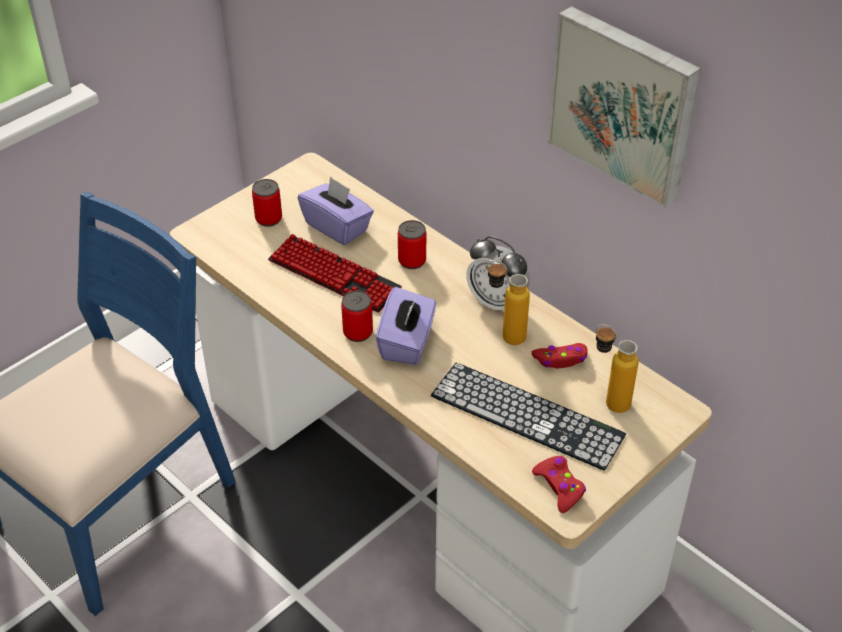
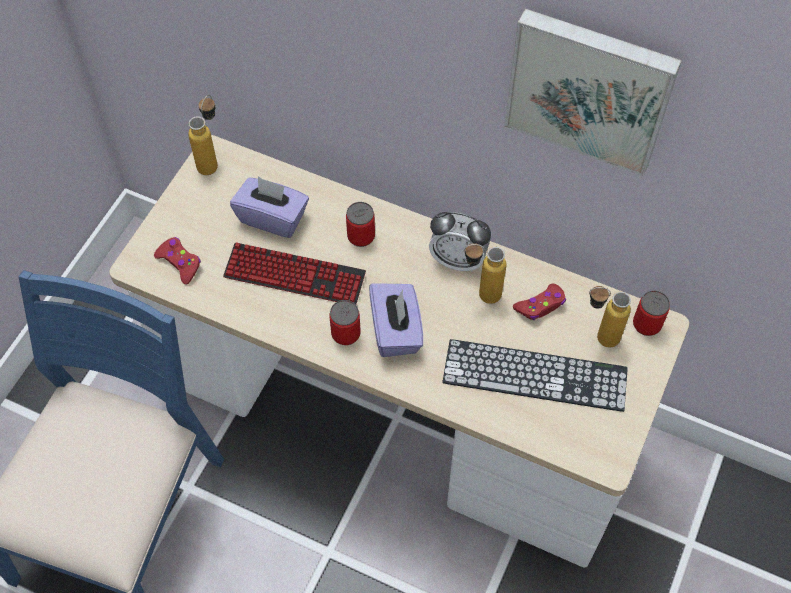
camera: 20 degrees left, 15 degrees up
(268, 218) = (201, 228): can -> can (646, 324)
(305, 172) = (212, 161): none -> bottle
(559, 487) = (592, 441): red game controller -> red game controller (180, 263)

